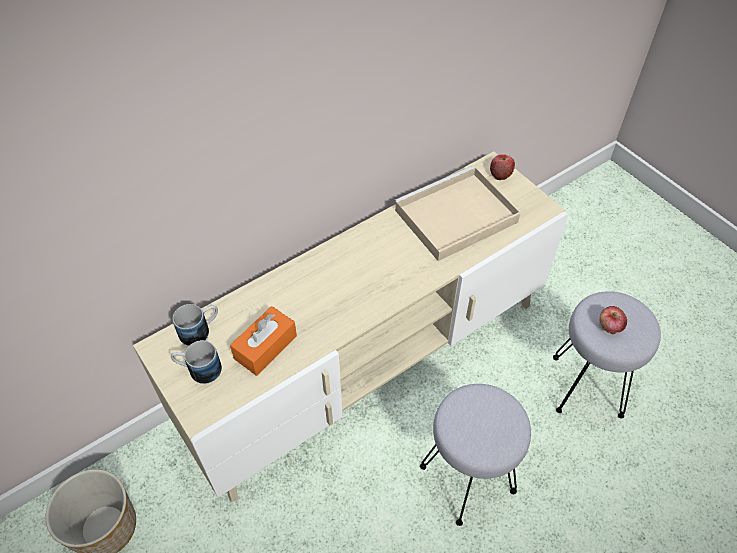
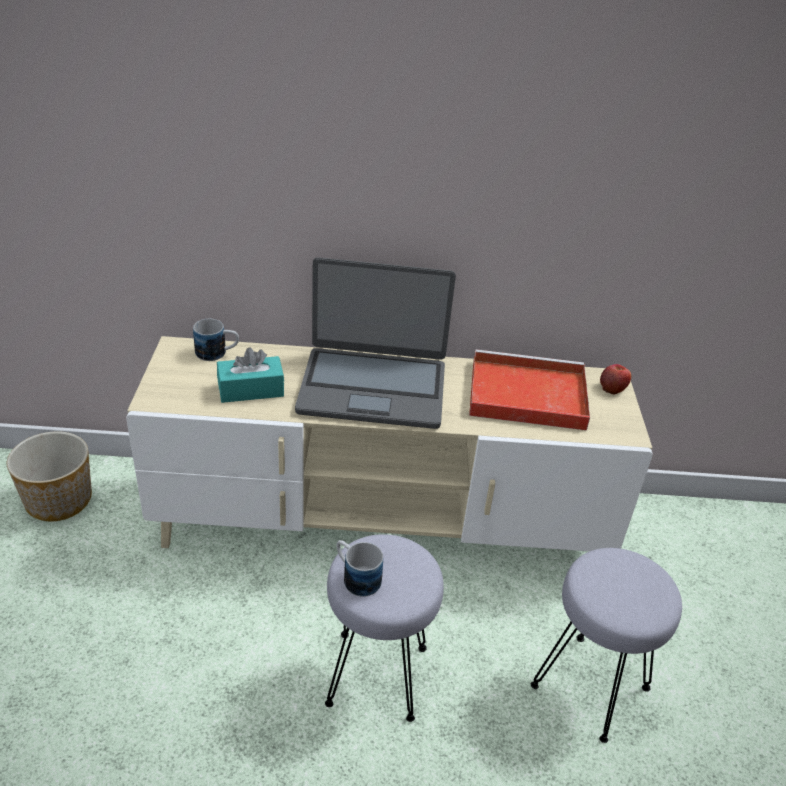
camera: 35 degrees right, 15 degrees down
(198, 370) = (185, 375): mug -> mug (356, 577)
(265, 347) = (251, 390): orange tissue box -> turquoise tissue box
(351, 282) = (373, 388): none -> laptop
(454, 217) = (524, 394): beige tray -> red tray
(609, 326) = (611, 583): apple -> none

